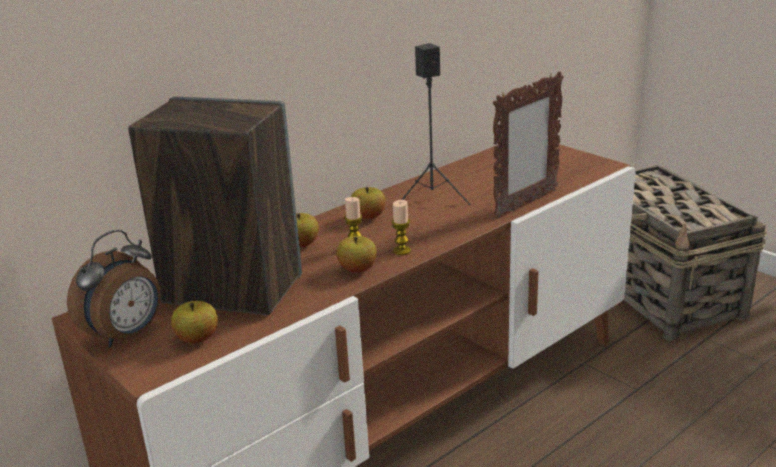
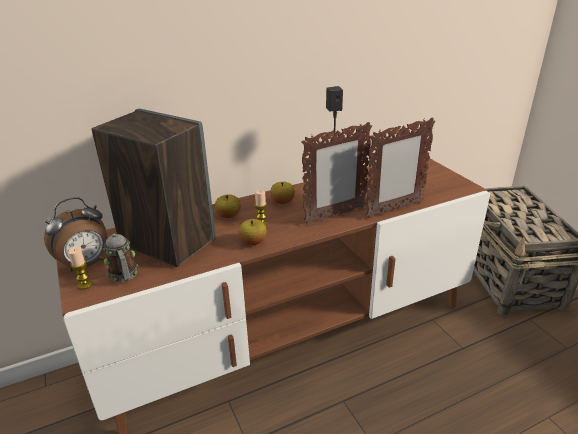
camera: 15 degrees right, 5 degrees up
(197, 338) = (124, 276): apple -> mug
(402, 251) = (290, 233): candle -> candle (85, 285)
(450, 221) = (334, 215): none -> picture frame

